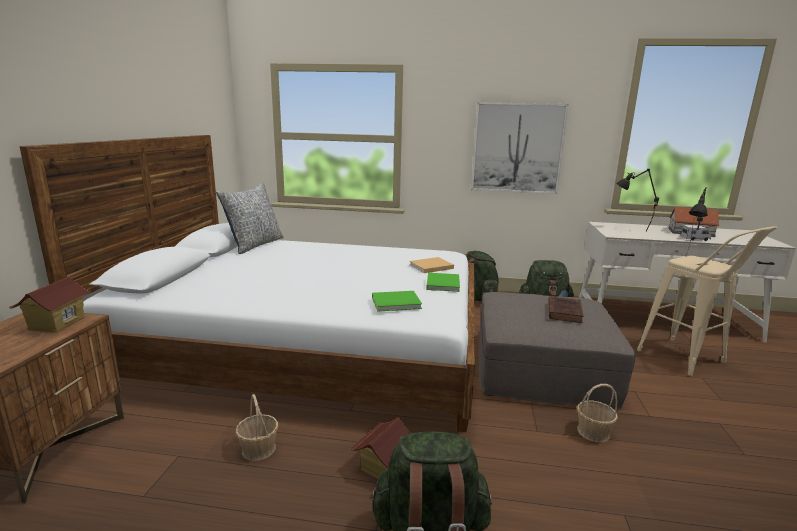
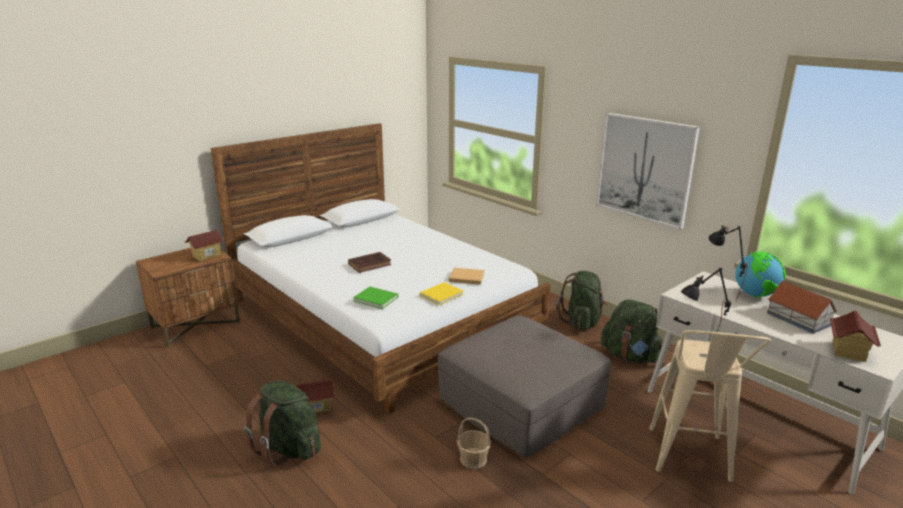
camera: 40 degrees right, 5 degrees up
(254, 245) = (384, 222): pillow -> none
(258, 449) = (273, 367): basket -> none
(443, 283) = (442, 294): green book -> yellow book
(564, 312) = (532, 354): brown book -> brown book (370, 264)
(643, 226) = (755, 295): none -> globe
(695, 239) = (771, 327): toy truck -> none
(747, 240) = (848, 351): none -> toy house

